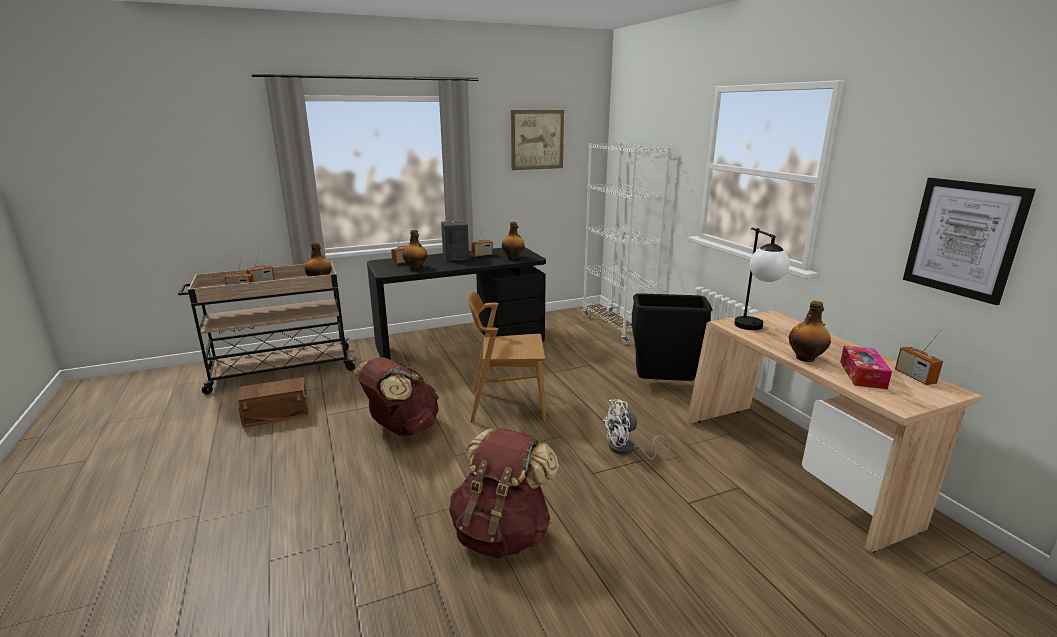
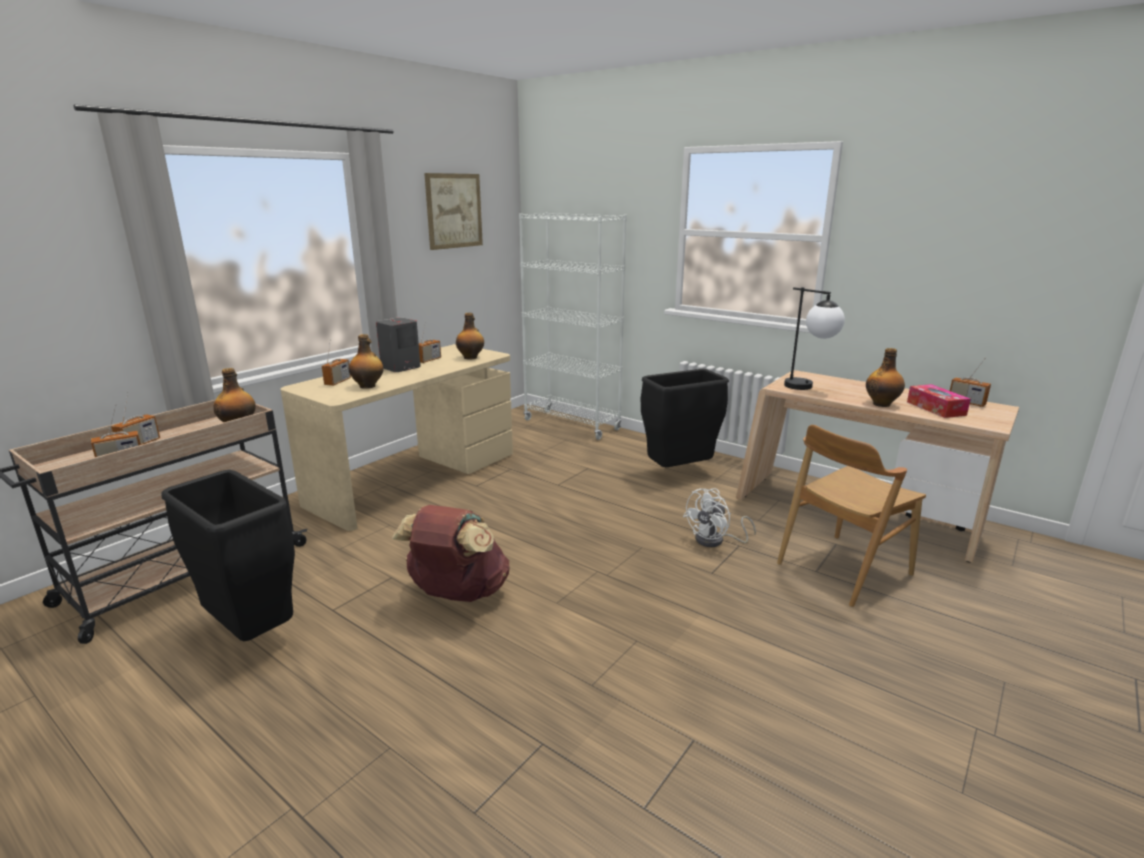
camera: 30 degrees left, 0 degrees up
(275, 414) = (250, 633): brown storage box -> black trash can
(460, 343) = (415, 478): black desk -> beige desk
(502, 533) = (699, 663): brown backpack -> none
(507, 405) = (550, 532): brown chair -> brown chair (843, 569)
(963, 238) = (977, 278): picture -> none

